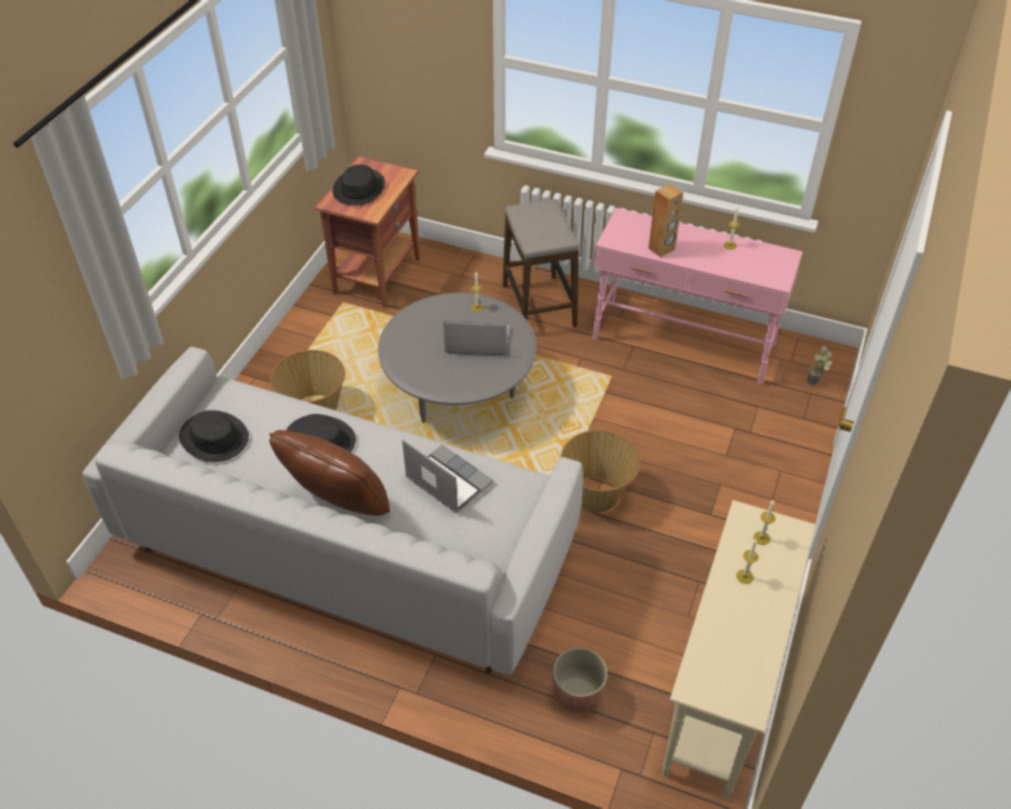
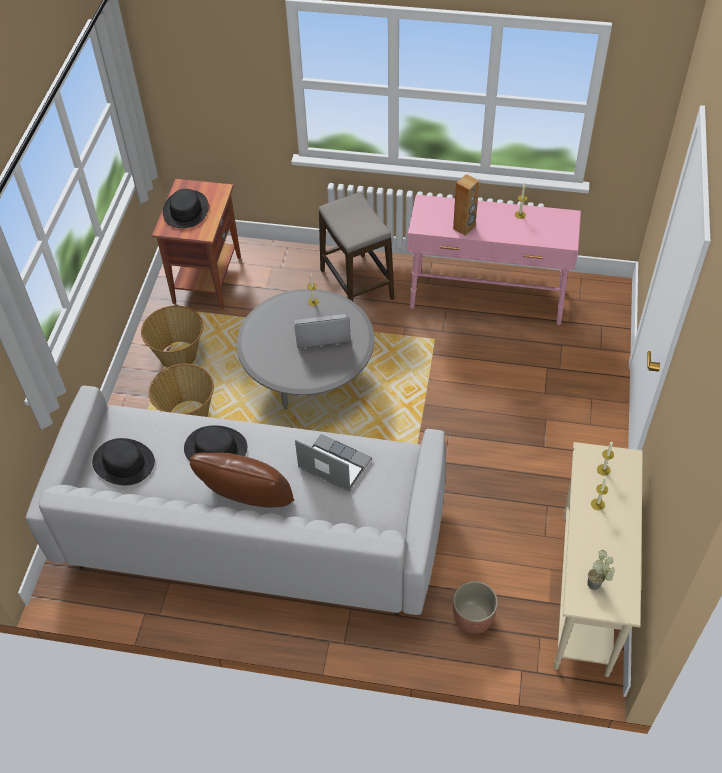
camera: 10 degrees left, 5 degrees up
(596, 494) = (447, 446): basket -> basket (179, 356)
(816, 383) = (604, 316): potted plant -> potted plant (597, 586)

